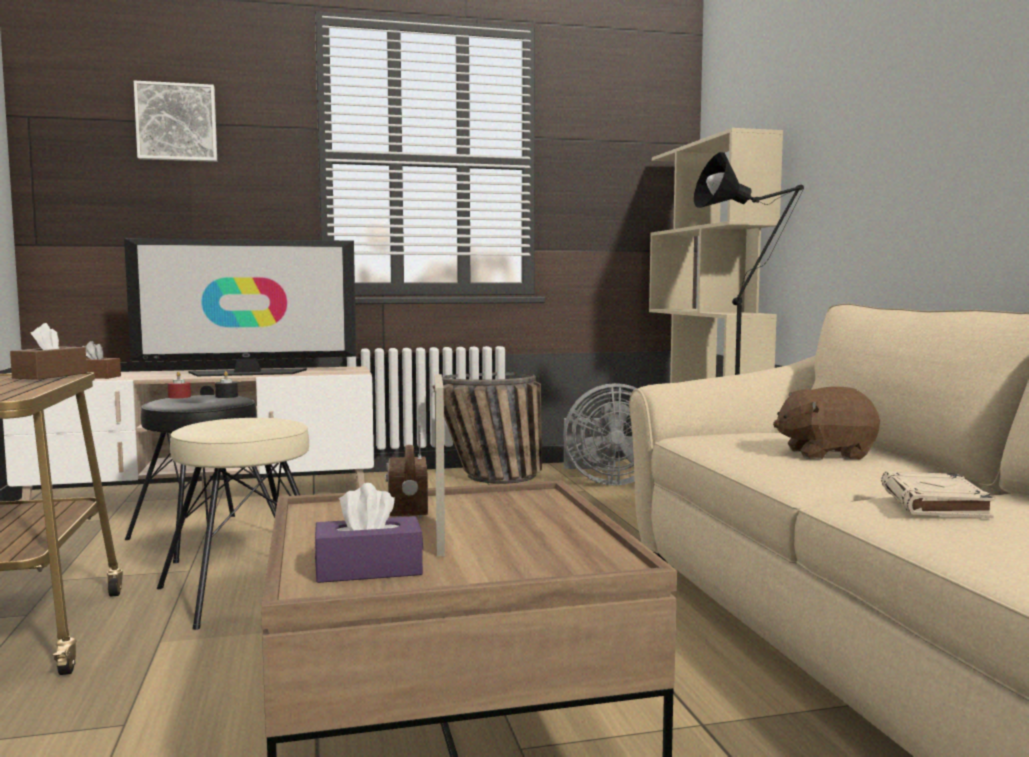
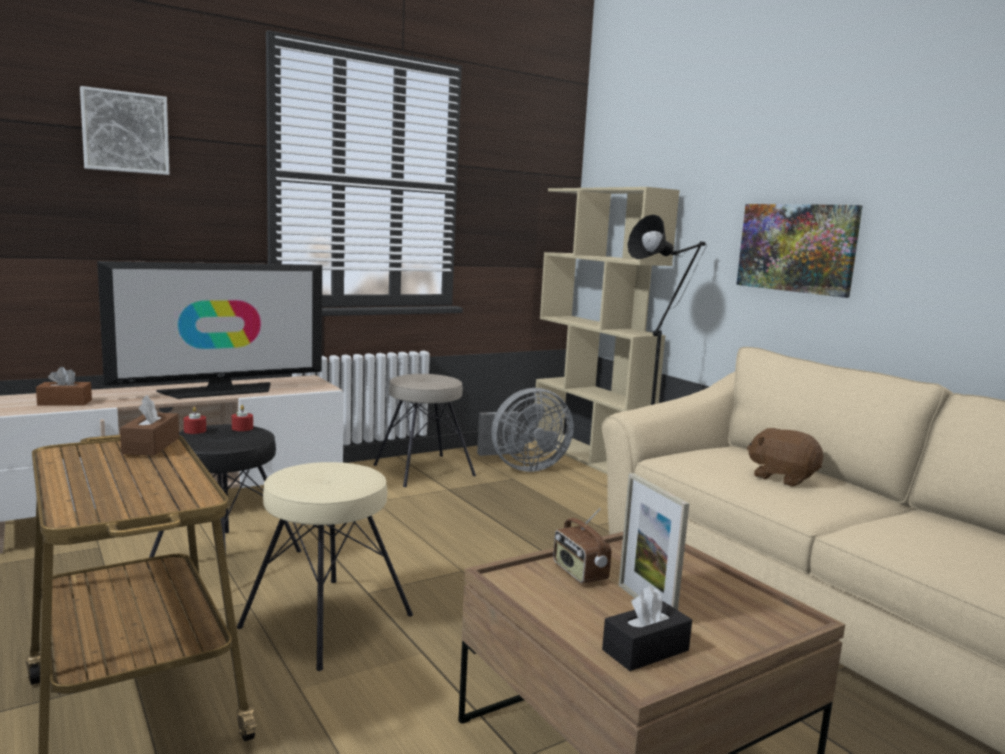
camera: 20 degrees left, 5 degrees up
(226, 396) = (242, 428): black candle -> red candle
(368, 570) = (645, 650): purple tissue box -> black tissue box
(489, 479) = (423, 470): basket -> beige stool
(825, 454) = (782, 477): brown plush toy -> brown plush toy turned 60 degrees clockwise
(906, 171) = (797, 248): none -> picture
(935, 503) = (906, 531): beige book -> none

